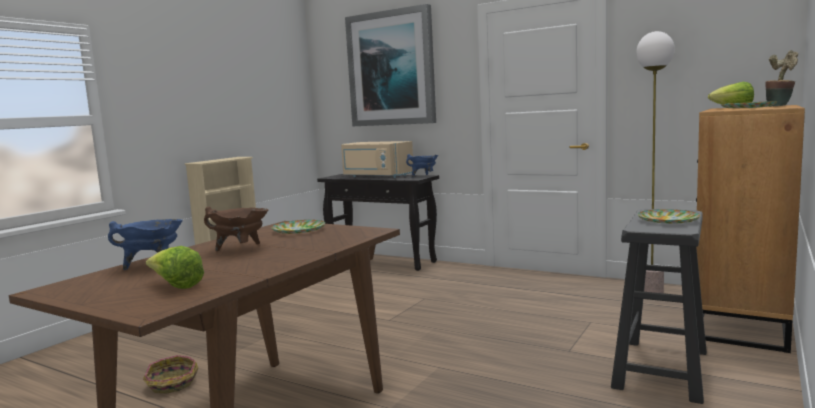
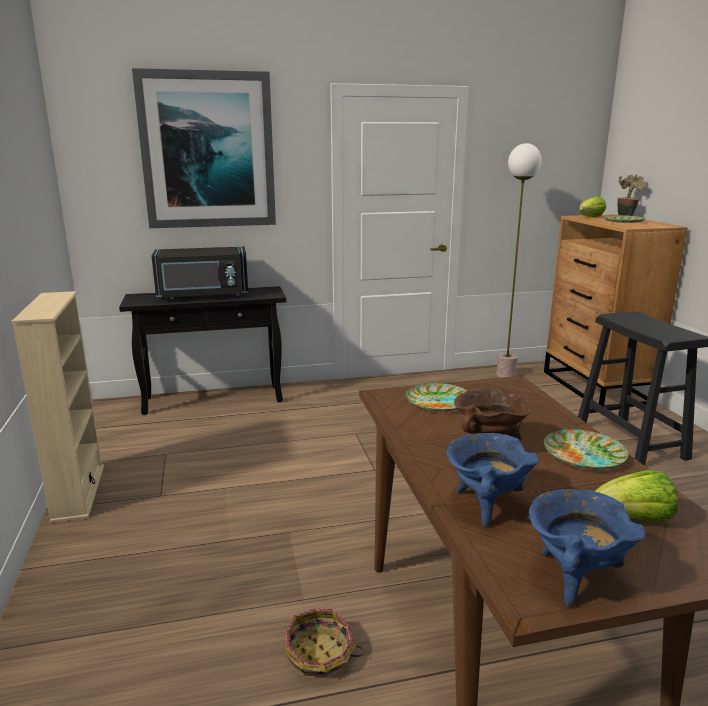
camera: 45 degrees left, 10 degrees up
(376, 176) = (203, 295): beige microwave -> black microwave
(424, 176) = (269, 290): blue cooking pot -> blue cooking pot (574, 578)
(668, 220) = (654, 325): plate -> plate (584, 454)

